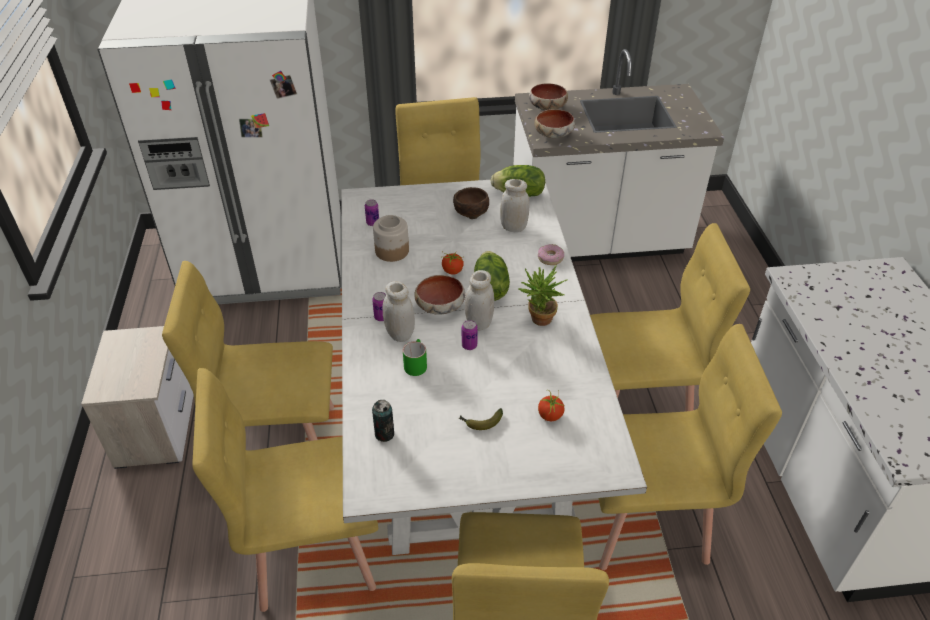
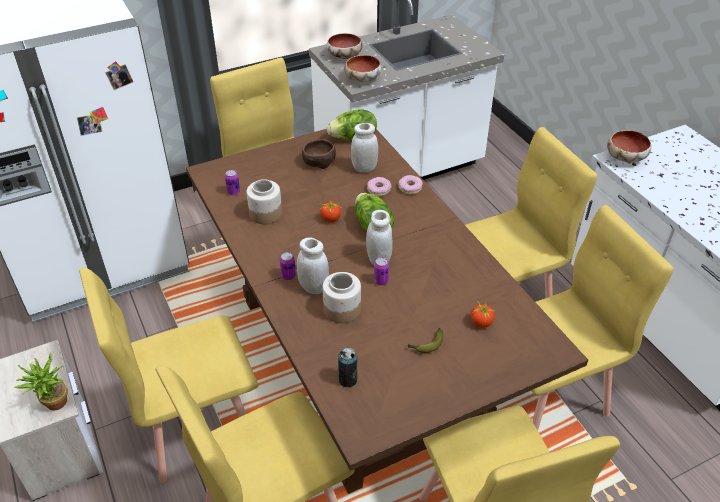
camera: 20 degrees left, 0 degrees up
(415, 364) = (342, 310): green mug -> jar
(440, 306) = (337, 253): bowl -> bowl (625, 157)
(464, 425) = (358, 359): white dining table -> brown dining table
(516, 252) = (378, 189): none -> donut
(538, 321) = (429, 244): potted plant -> potted plant (53, 405)

